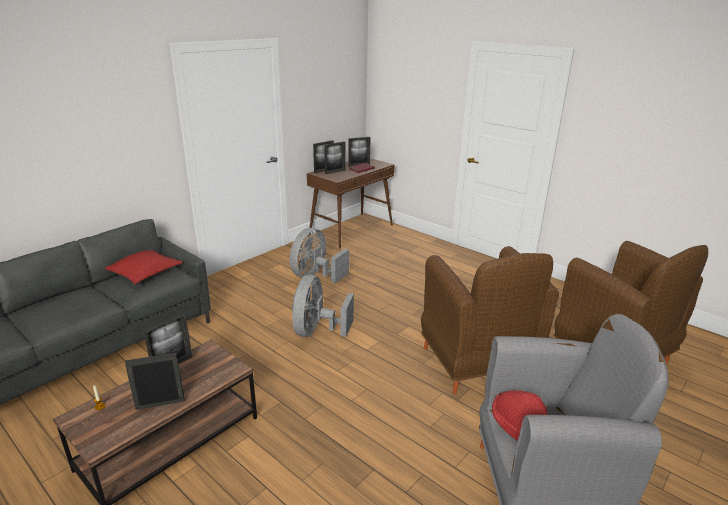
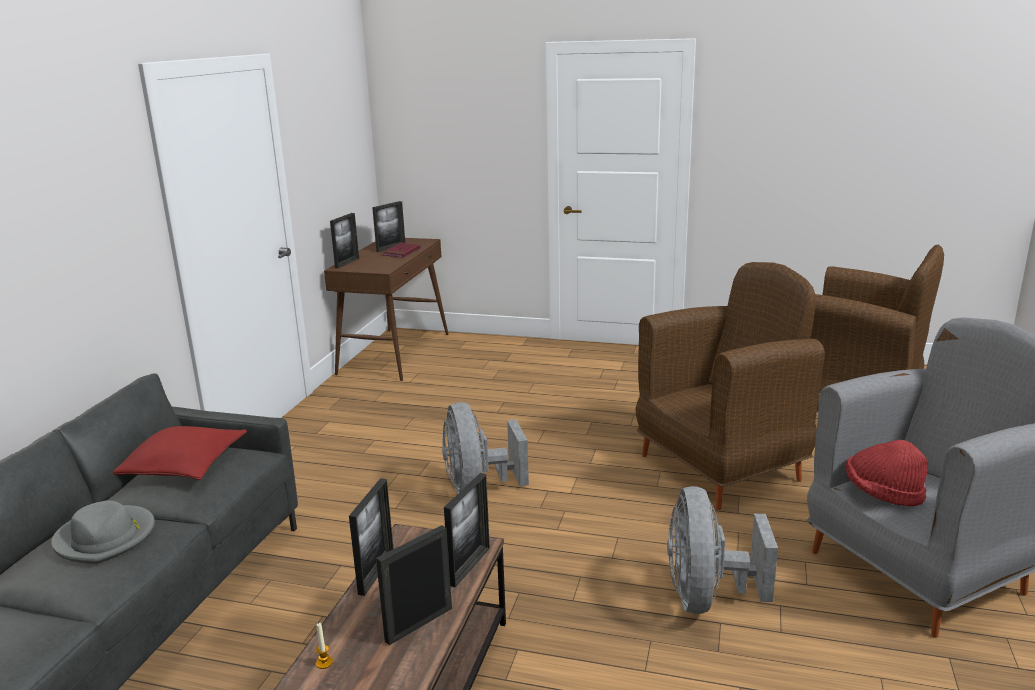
camera: 25 degrees left, 5 degrees down
(75, 302) = (106, 538): none -> grey hat
(315, 276) = (402, 424): grey fan -> grey fan (706, 597)
(335, 172) = (366, 261): picture frame -> picture frame (470, 566)
(477, 364) = (722, 467): brown armchair -> brown armchair turned 75 degrees counterclockwise

